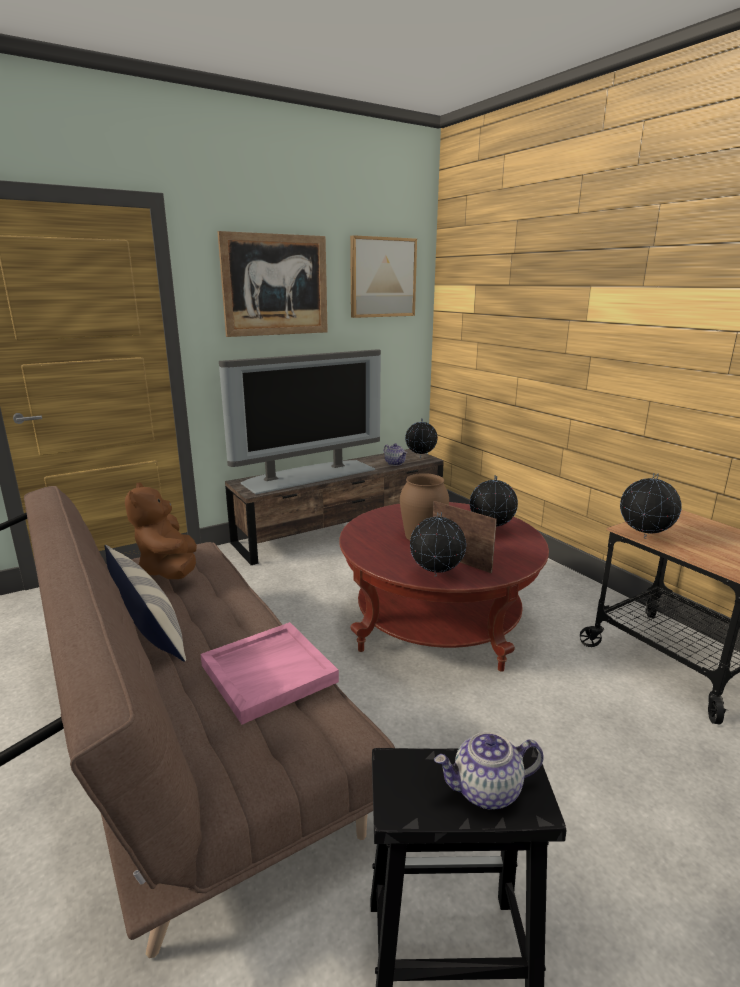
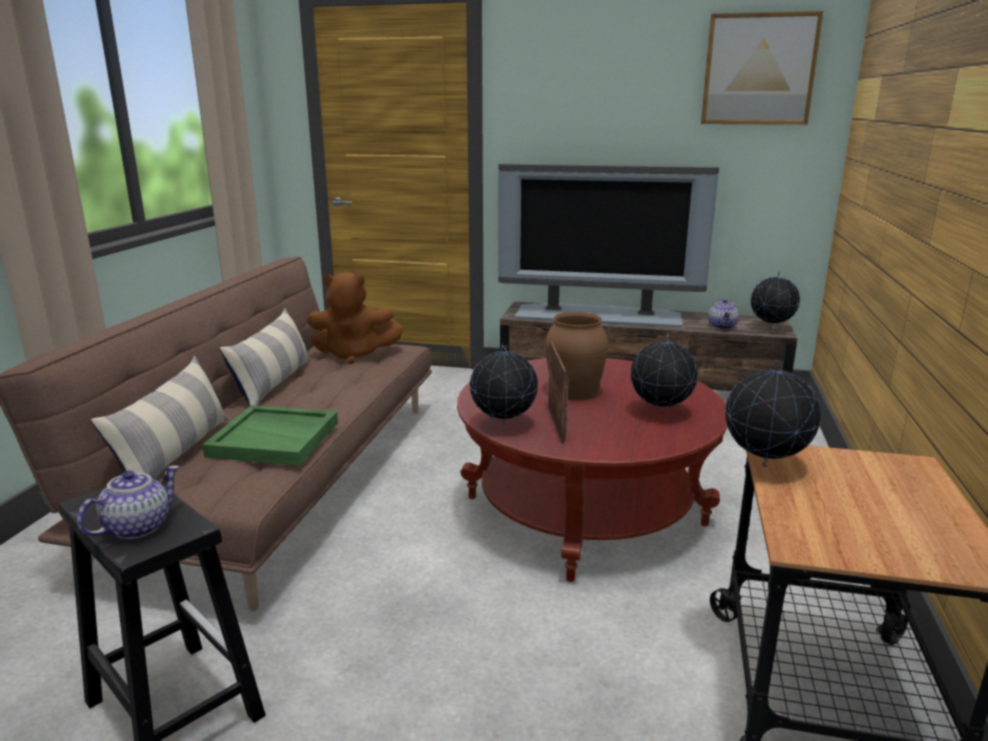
camera: 45 degrees right, 0 degrees up
(170, 570) = (354, 355): brown plush toy -> brown plush toy turned 120 degrees counterclockwise
(200, 740) = (176, 454): none -> pillow
(269, 672) = (275, 439): pink tray -> green tray
(275, 285) = (598, 81): picture -> none
(486, 791) = (137, 527): teapot -> teapot turned 90 degrees clockwise

